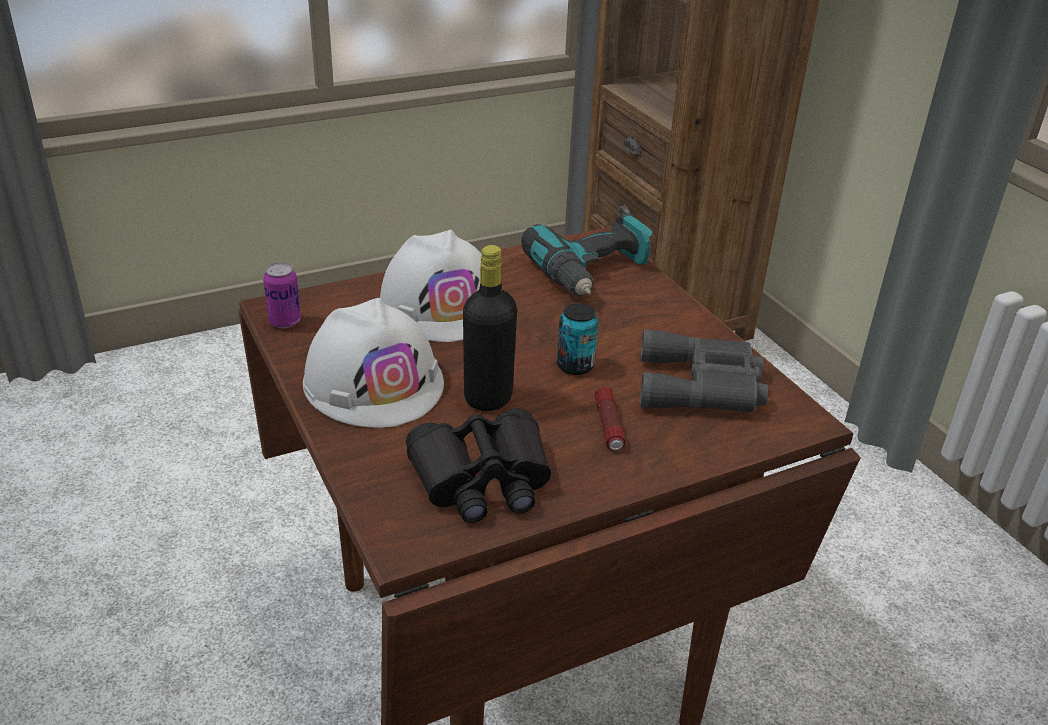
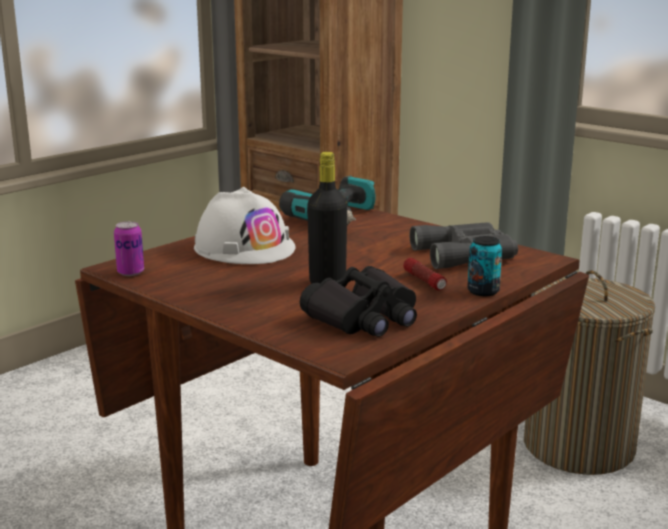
camera: 20 degrees left, 15 degrees down
(374, 382) = (234, 289): white hard hat -> none
(575, 366) = (372, 259): can -> can (483, 291)
(884, 596) = (578, 446): none -> laundry basket

